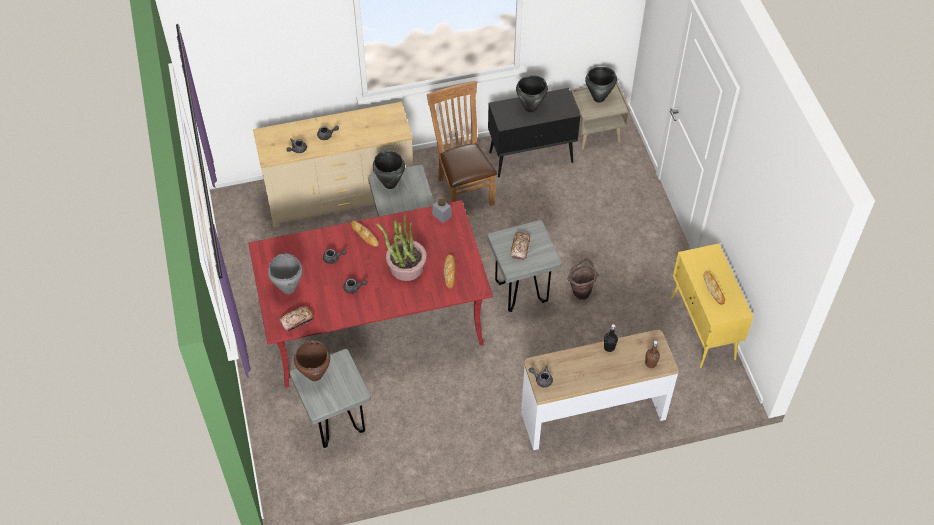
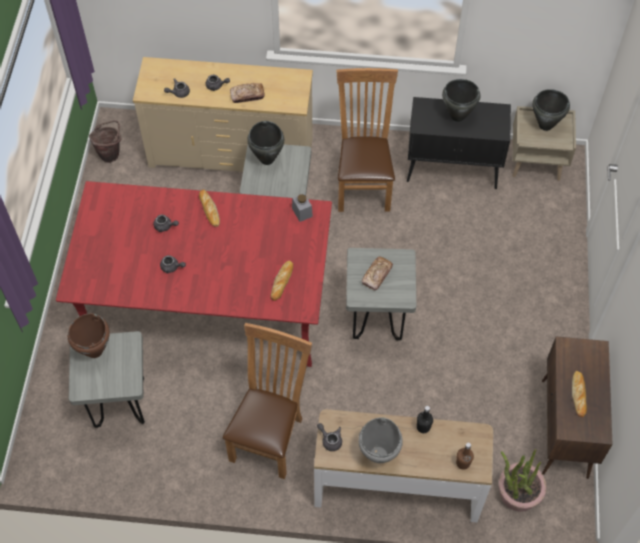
camera: 20 degrees right, 5 degrees up
(288, 288) = (103, 245): grey cooking pot -> grey cooking pot (378, 455)
(297, 320) = (97, 284): bread -> bread (247, 95)
(406, 267) = (237, 260): potted plant -> potted plant (518, 492)
(473, 408) = (270, 436): none -> brown chair
(581, 291) = (444, 339): brown bucket -> brown bucket (111, 154)
(703, 329) = (564, 429): yellow cabinet -> brown cabinet

